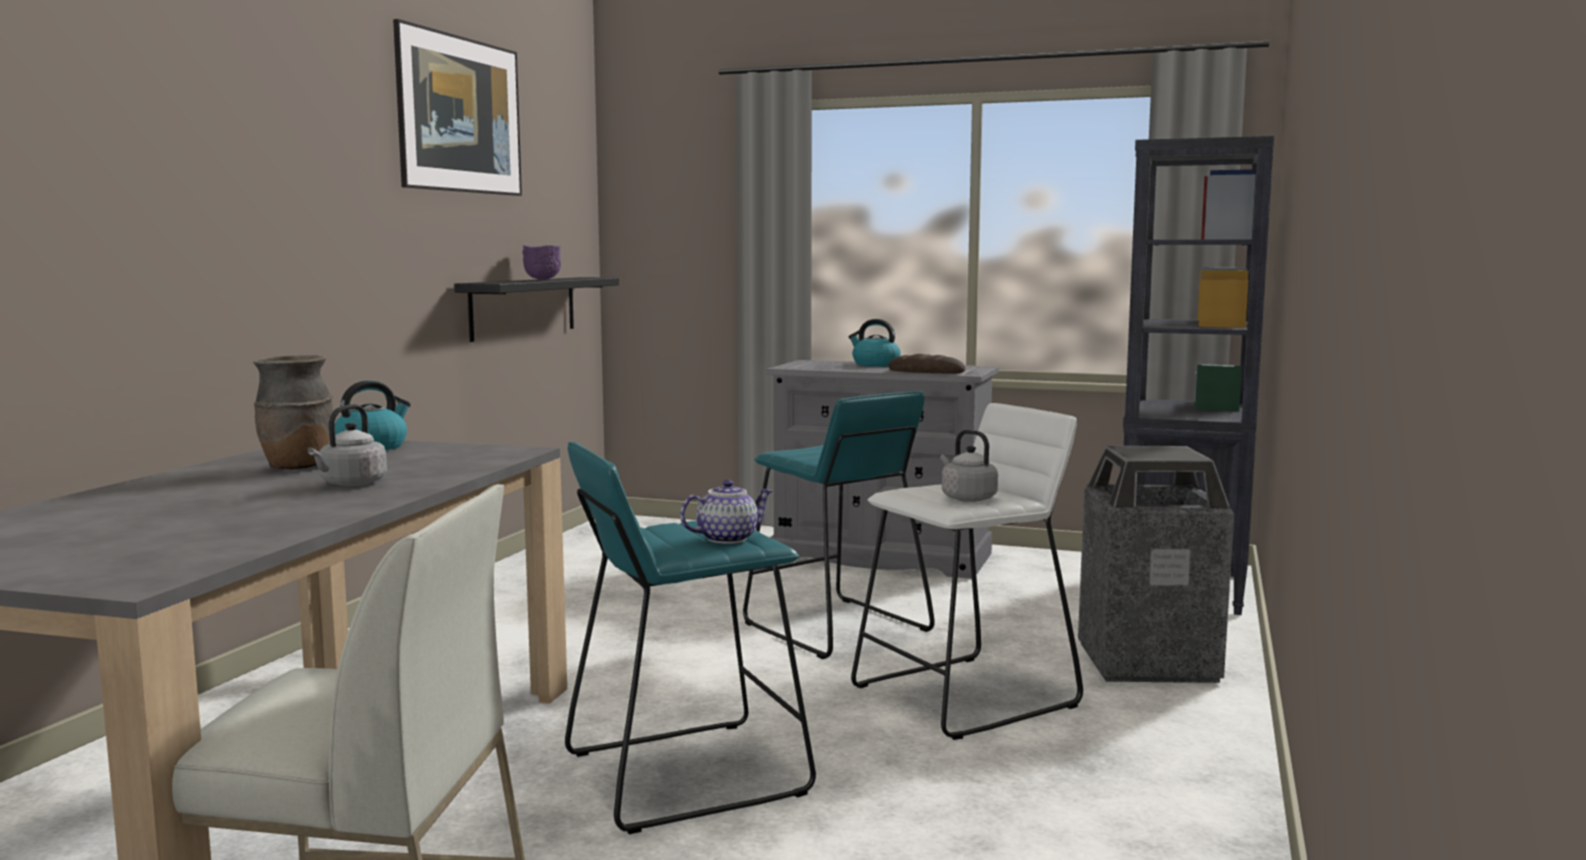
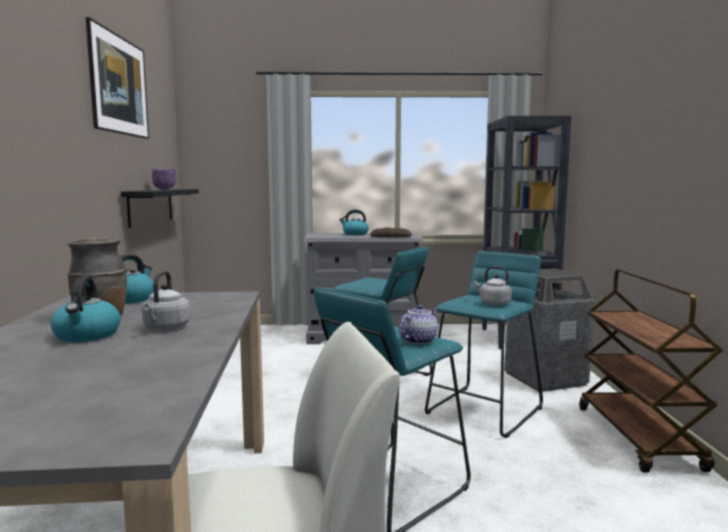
camera: 20 degrees left, 0 degrees up
(250, 485) = (87, 335): none -> kettle
(965, 696) = (484, 411): white stool -> turquoise stool
(1207, 776) = (638, 438): none -> brown cart

